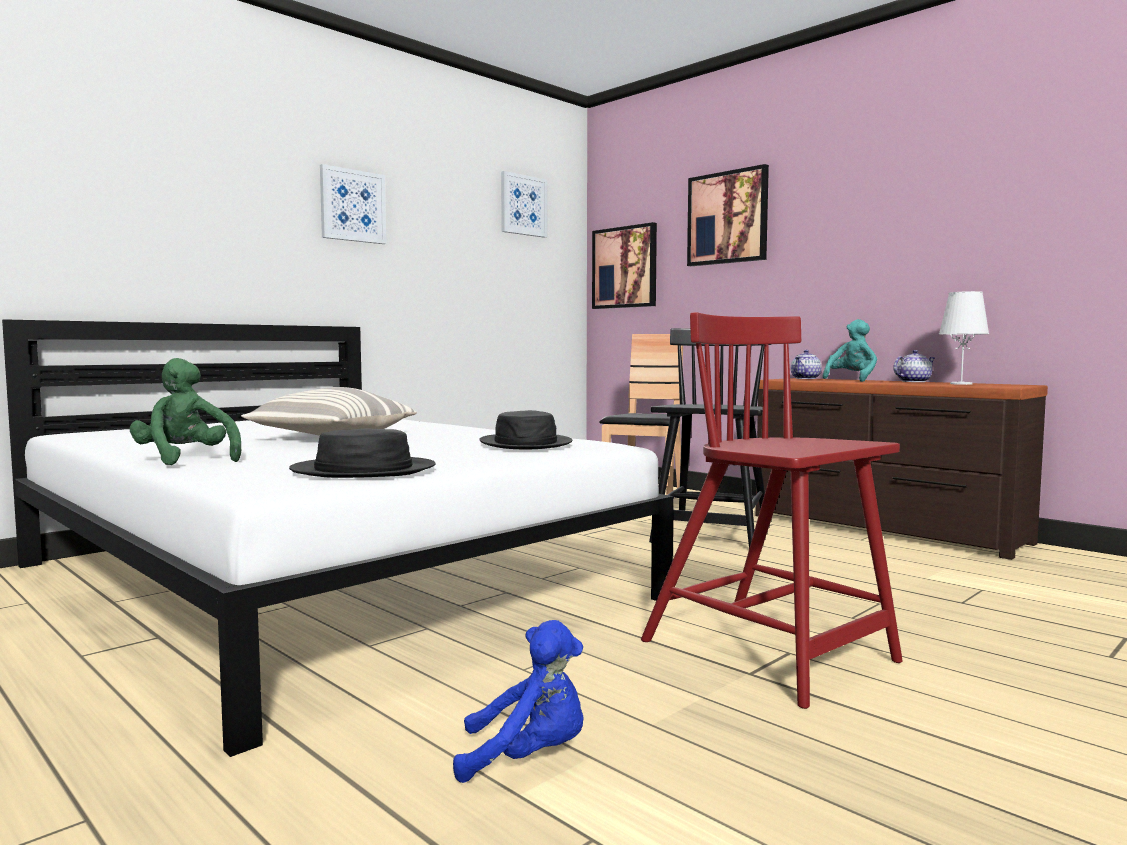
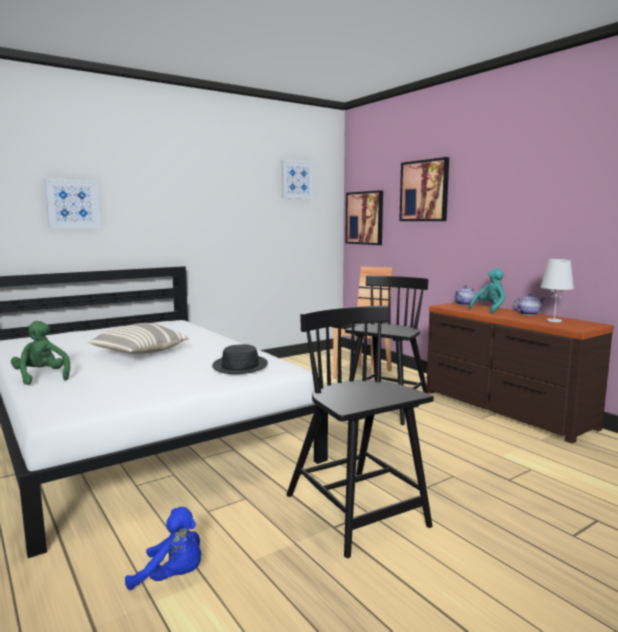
camera: 10 degrees right, 5 degrees up
(352, 206) = (180, 192): picture -> picture (72, 203)
(363, 470) = (121, 395): black hat -> none
(771, 653) = (356, 512): red chair -> black chair

